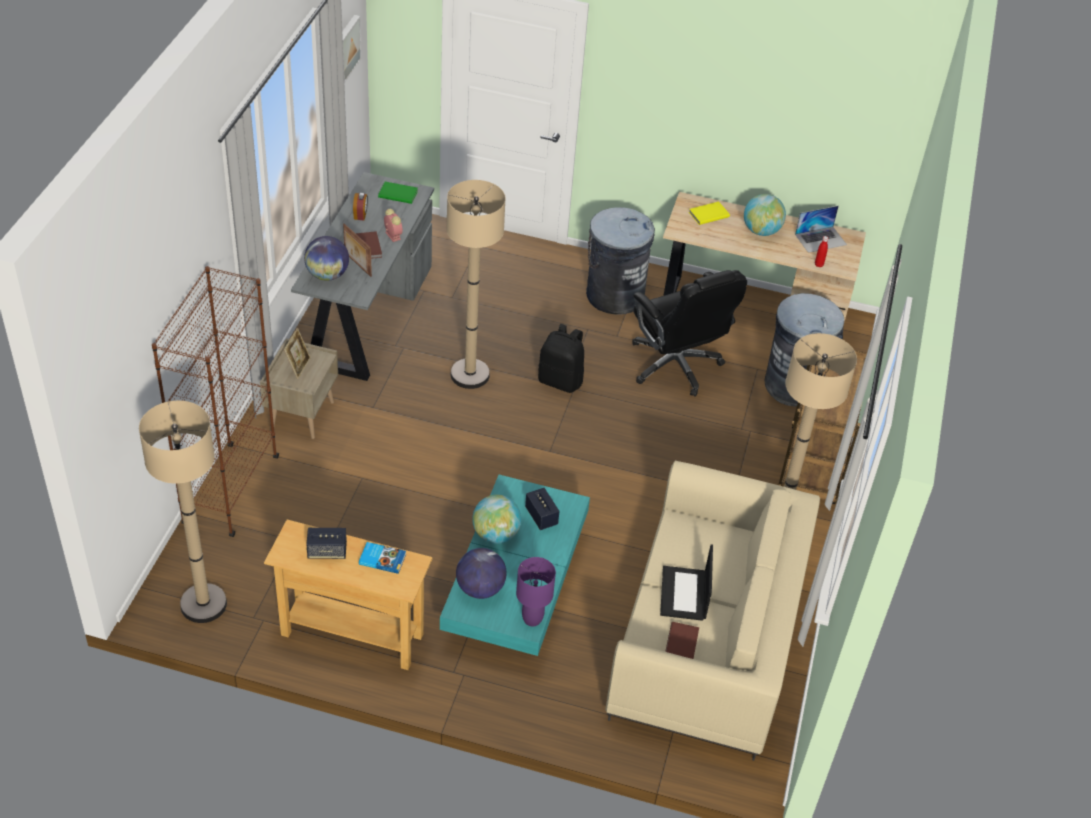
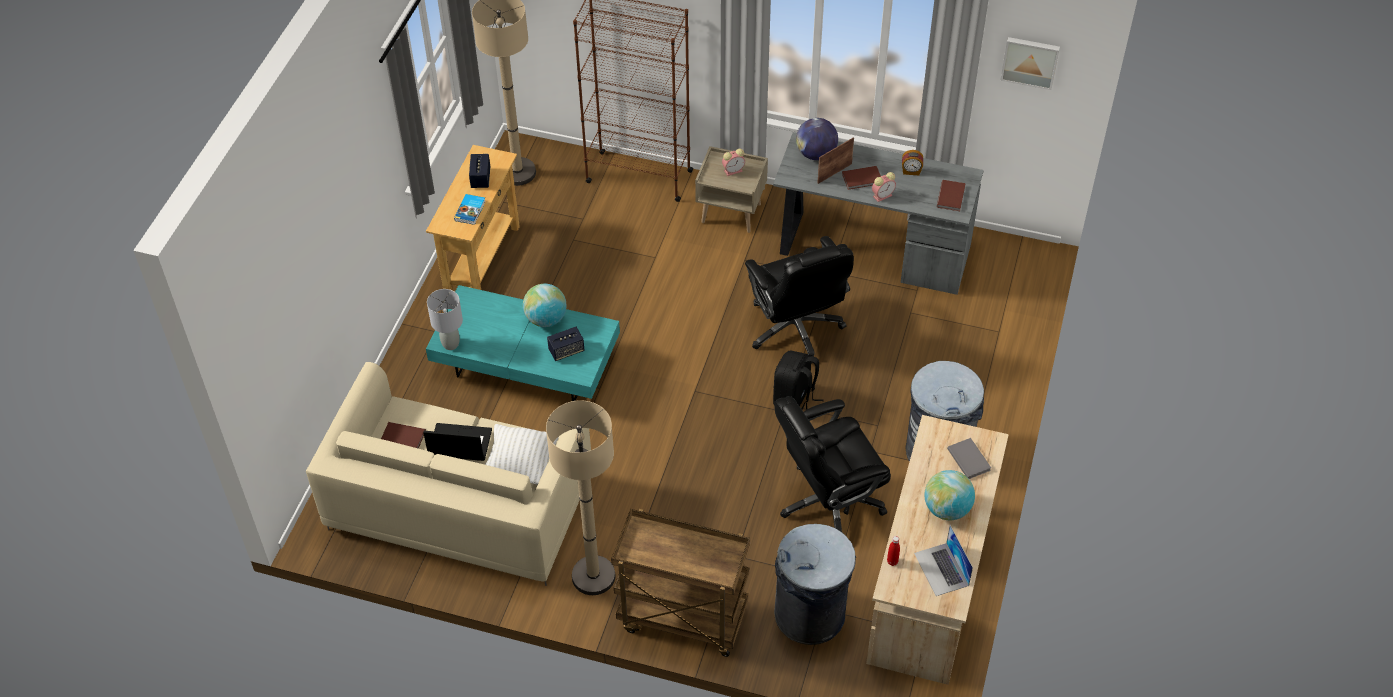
camera: 95 degrees right, 5 degrees up
(298, 366) = (734, 170): picture frame -> alarm clock
(397, 193) = (951, 196): green book -> brown book
(470, 375) = (795, 329): beige floor lamp -> black office chair
(480, 588) = (486, 309): globe -> none
(532, 619) = (450, 344): purple table lamp -> grey table lamp
(706, 542) = (521, 465): none -> white pillow
(708, 214) = (969, 459): yellow book -> grey book

